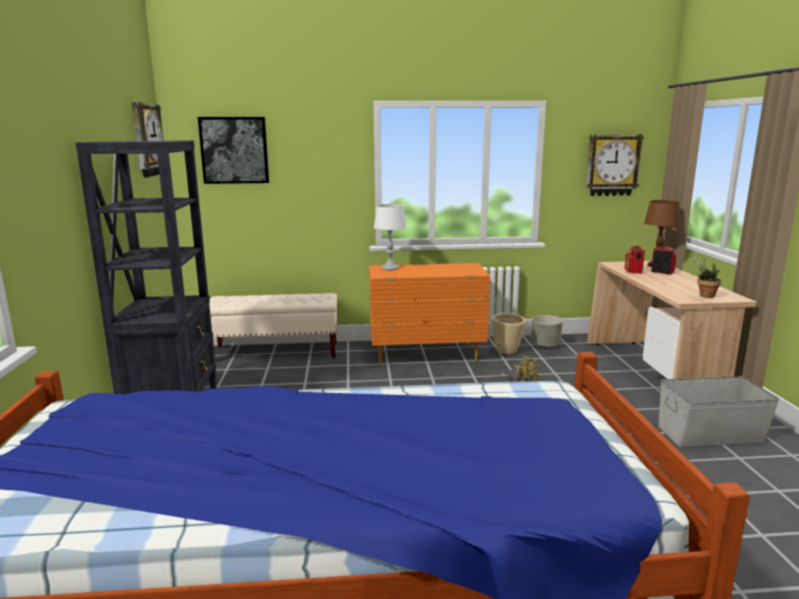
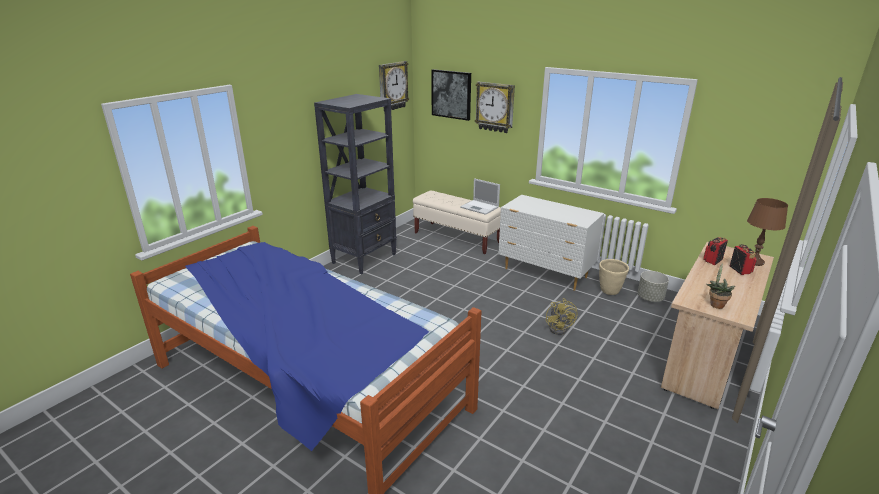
camera: 40 degrees right, 10 degrees up
(311, 297) = (480, 207): none -> laptop
(390, 268) = (529, 201): white table lamp -> none
(427, 356) = (545, 273): orange dresser -> white dresser
(612, 165) = (762, 150): wall clock -> wall clock (495, 107)
(711, 434) = (662, 418): grey storage box -> none

